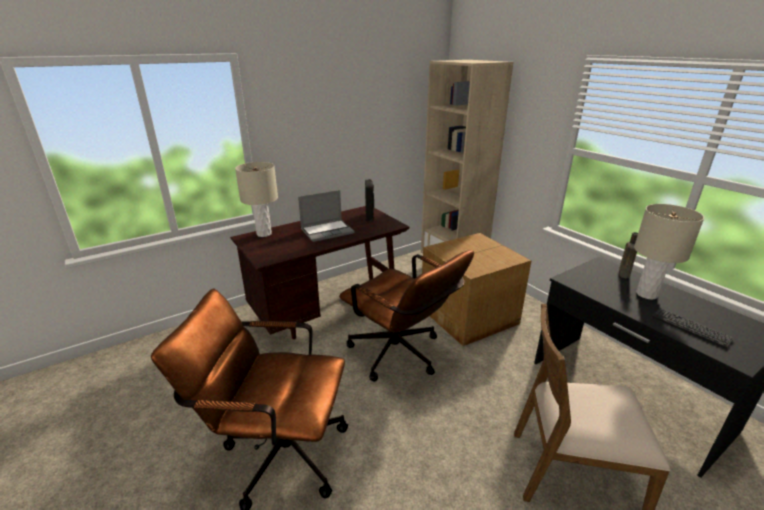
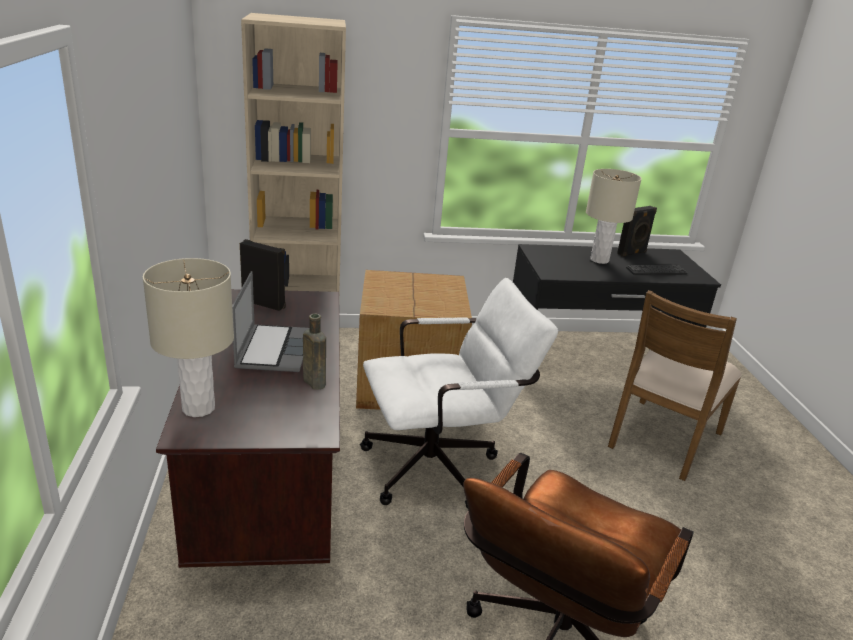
camera: 65 degrees left, 0 degrees up
(401, 356) = (442, 466): brown office chair -> white office chair
(623, 274) = (559, 251): brown bottle -> brown bottle (313, 381)
(705, 308) = (632, 253): none -> black speaker

